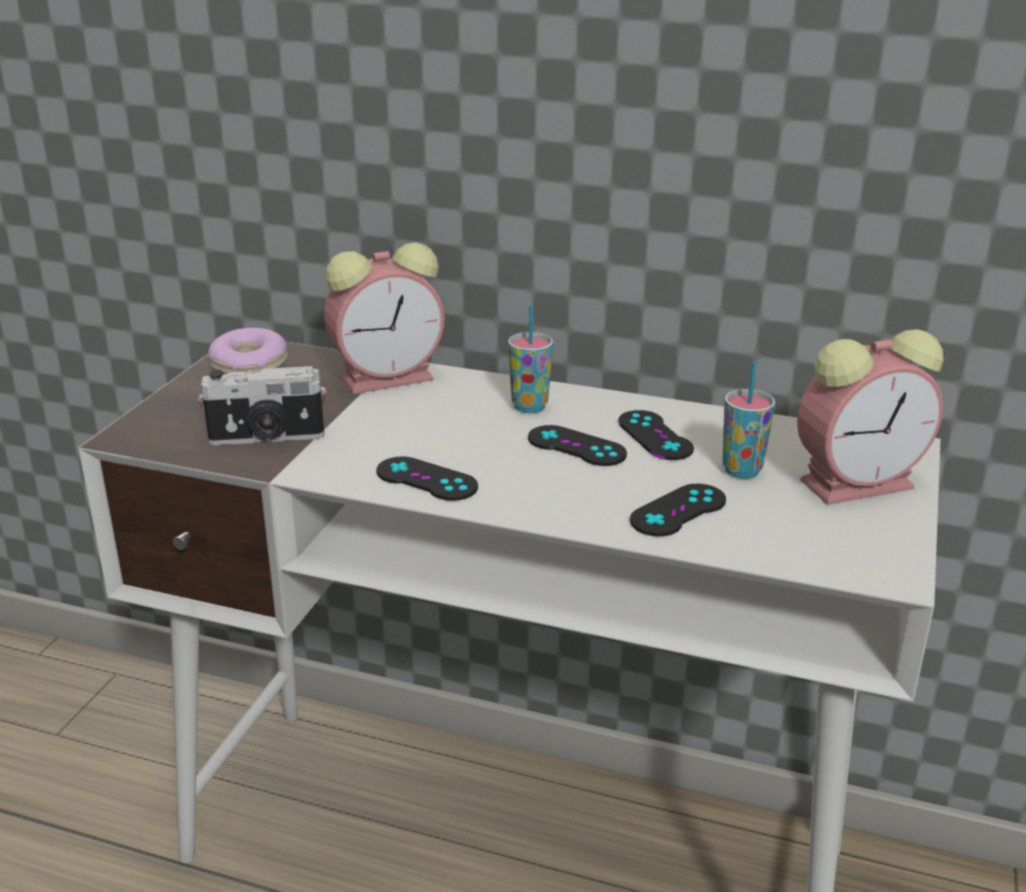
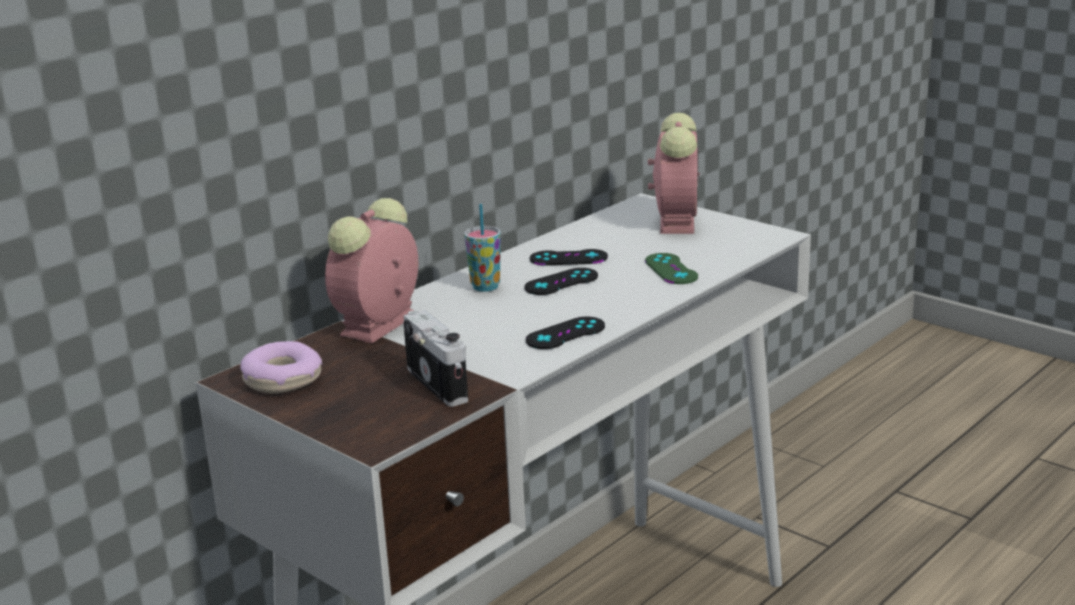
camera: 65 degrees left, 5 degrees down
(267, 438) = (440, 383): camera -> camera turned 45 degrees counterclockwise
(390, 377) = (378, 326): alarm clock -> alarm clock turned 150 degrees counterclockwise
(678, 510) = (671, 269): black game controller -> green game controller
(742, 470) = (636, 245): cup -> none

